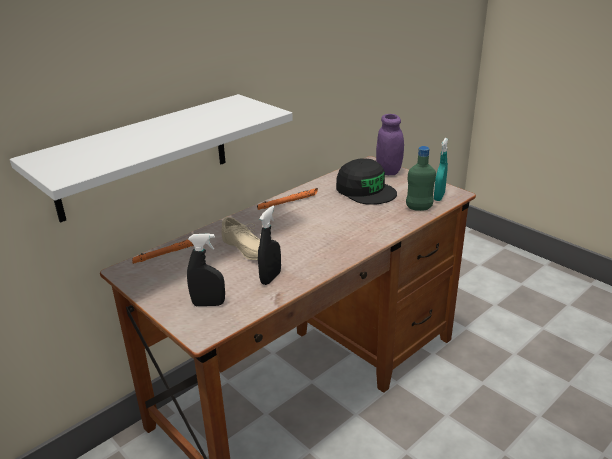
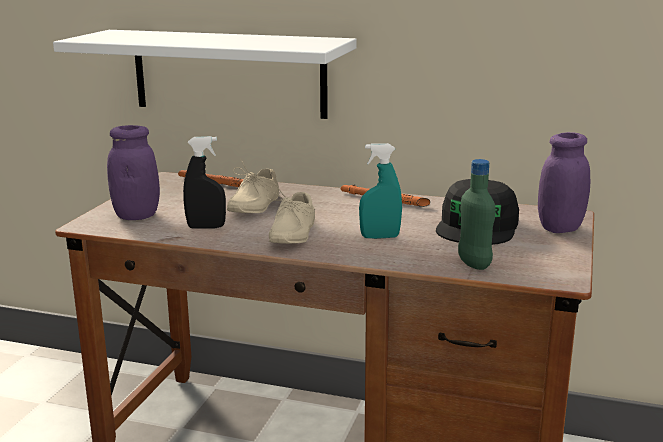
camera: 60 degrees right, 10 degrees down
(208, 304) = (136, 216): black spray bottle -> purple jar
(318, 249) = (289, 234): none -> beige shoe
(439, 197) = (532, 270): turquoise spray bottle -> turquoise spray bottle (380, 237)

